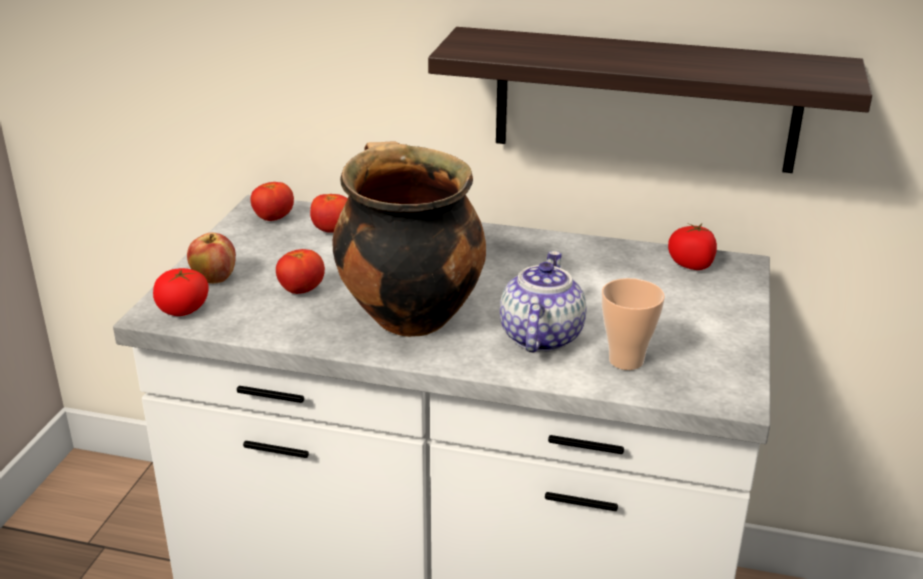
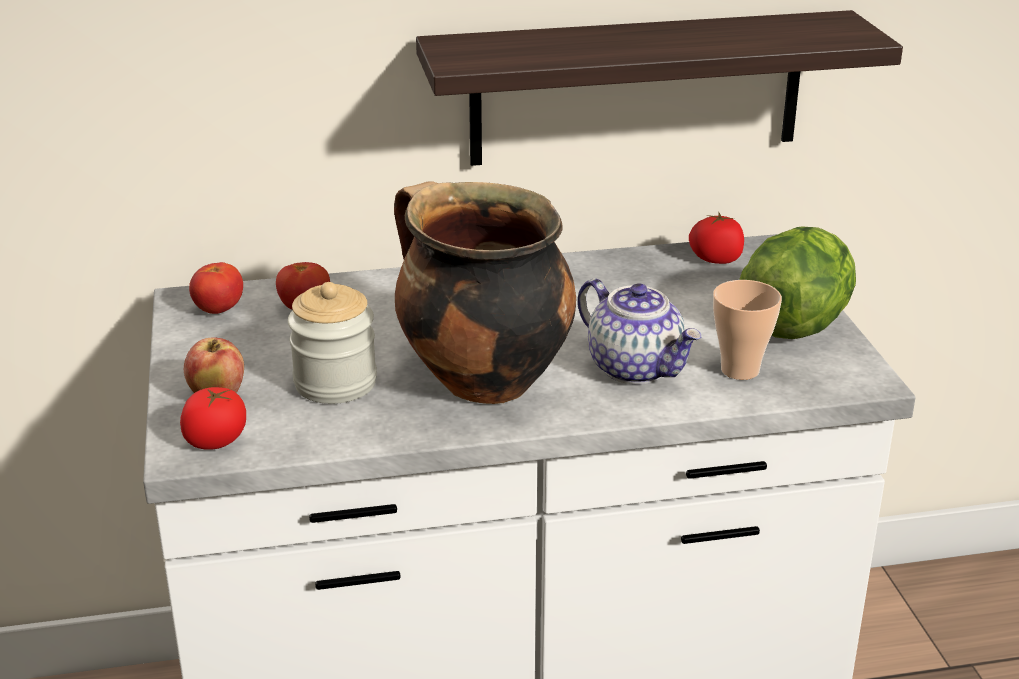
camera: 25 degrees left, 0 degrees up
(301, 290) = (335, 383): tomato -> jar
(540, 336) = (636, 368): teapot -> teapot turned 150 degrees clockwise
(711, 334) = (795, 324): none -> lettuce

